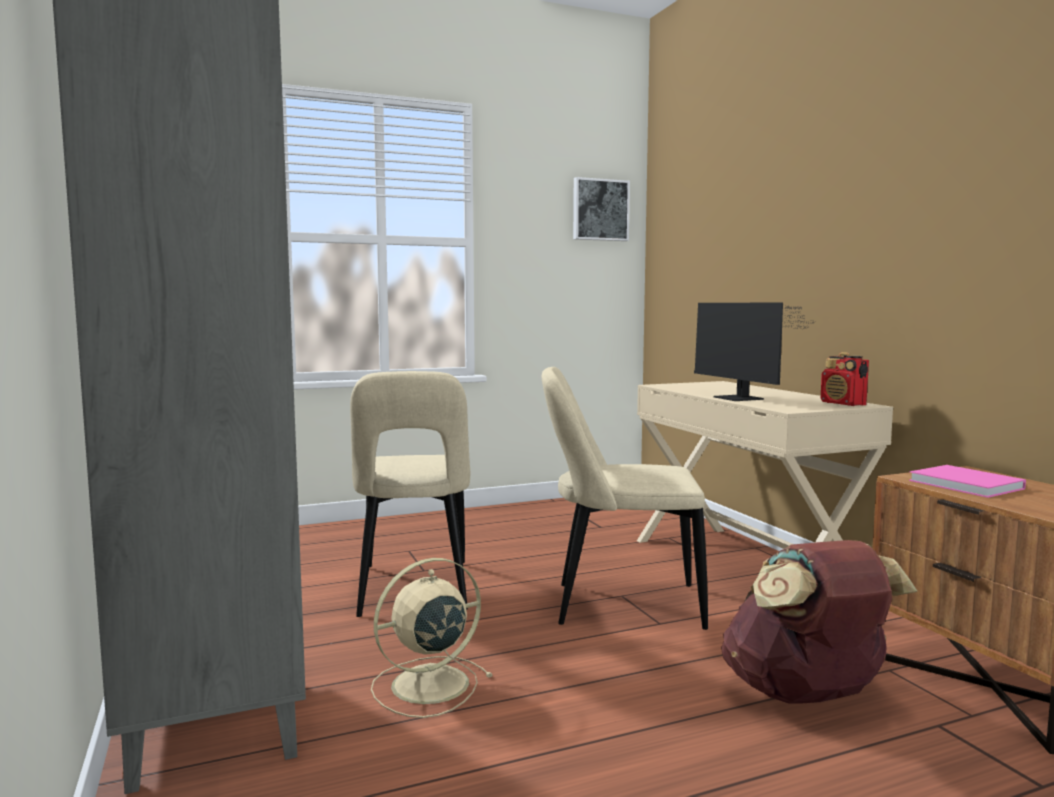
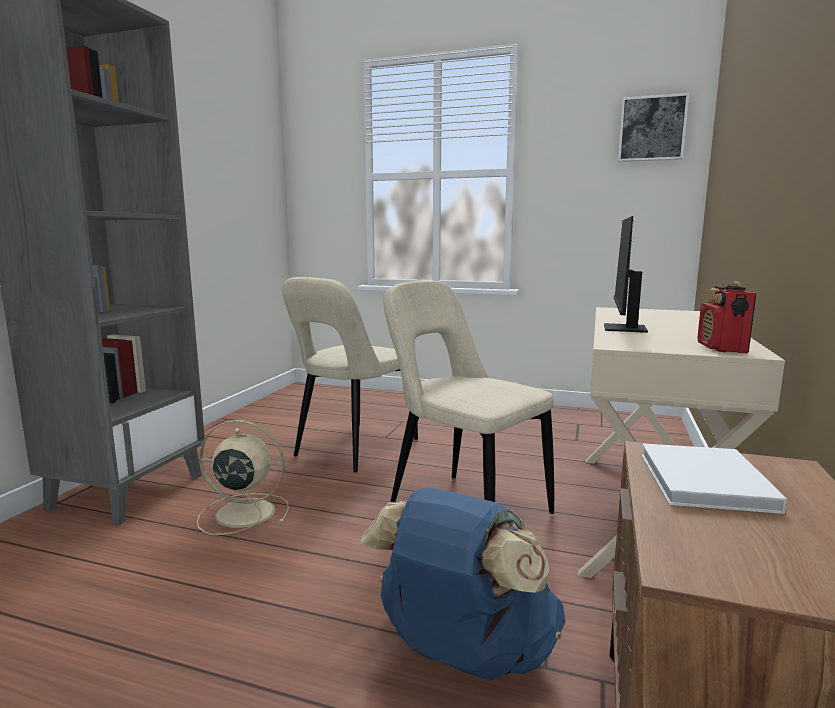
camera: 40 degrees right, 5 degrees up
(806, 695) = (463, 655): brown backpack -> blue backpack
(968, 485) = (705, 483): pink book -> white book

